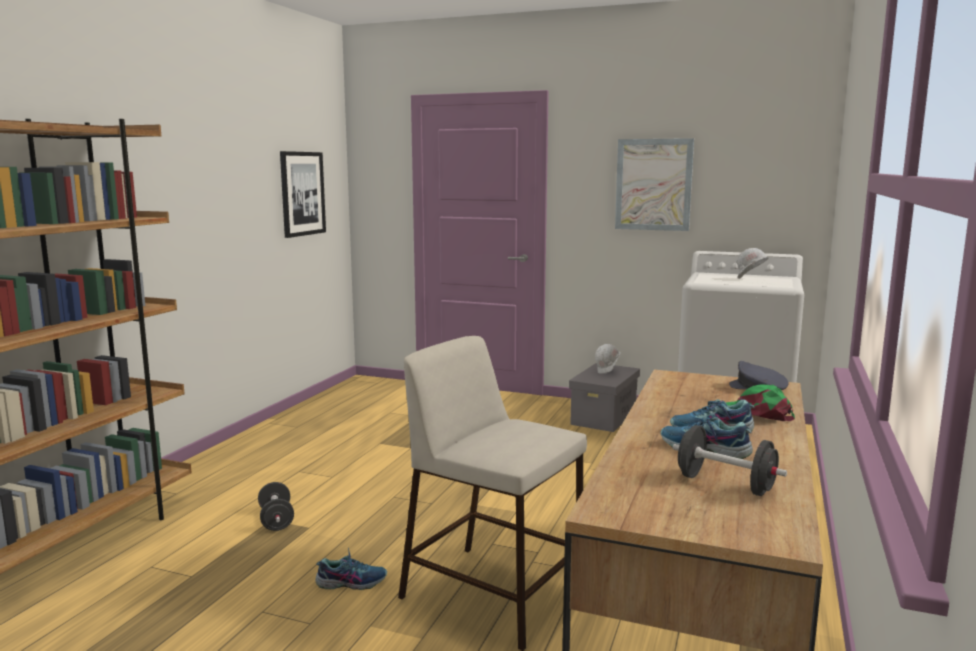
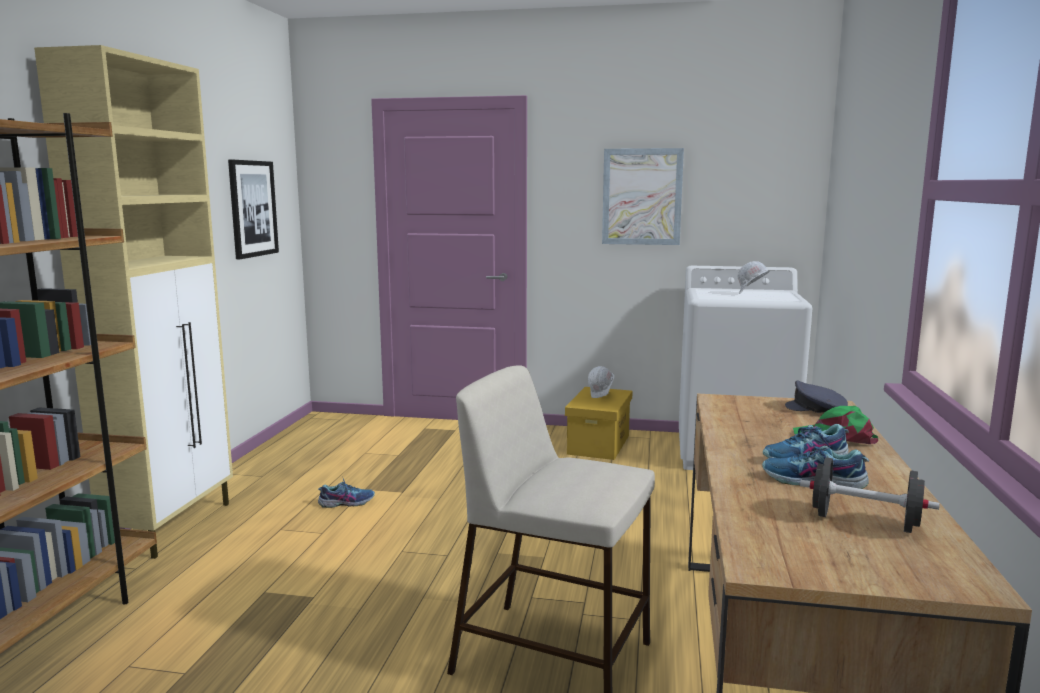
camera: 10 degrees left, 0 degrees up
(214, 462) = (173, 526): none -> beige cabinet
(276, 520) = (271, 591): black dumbbell -> none
(351, 582) = (386, 660): shoe -> shoe (346, 502)
(604, 417) = (598, 444): grey storage box -> yellow storage box

